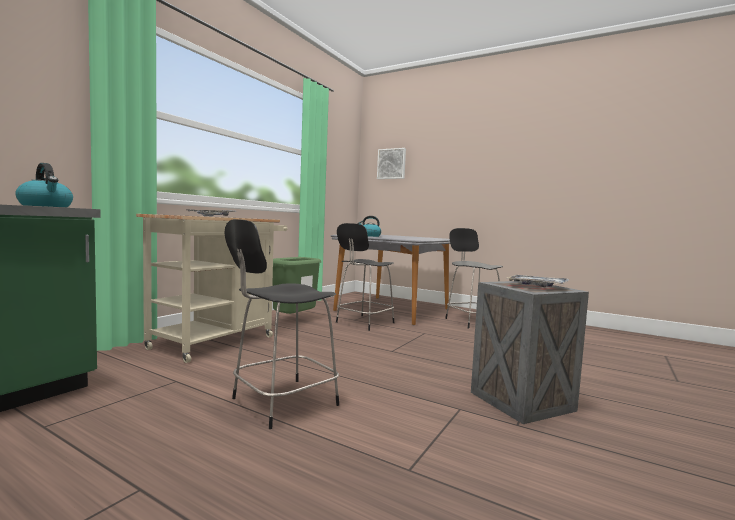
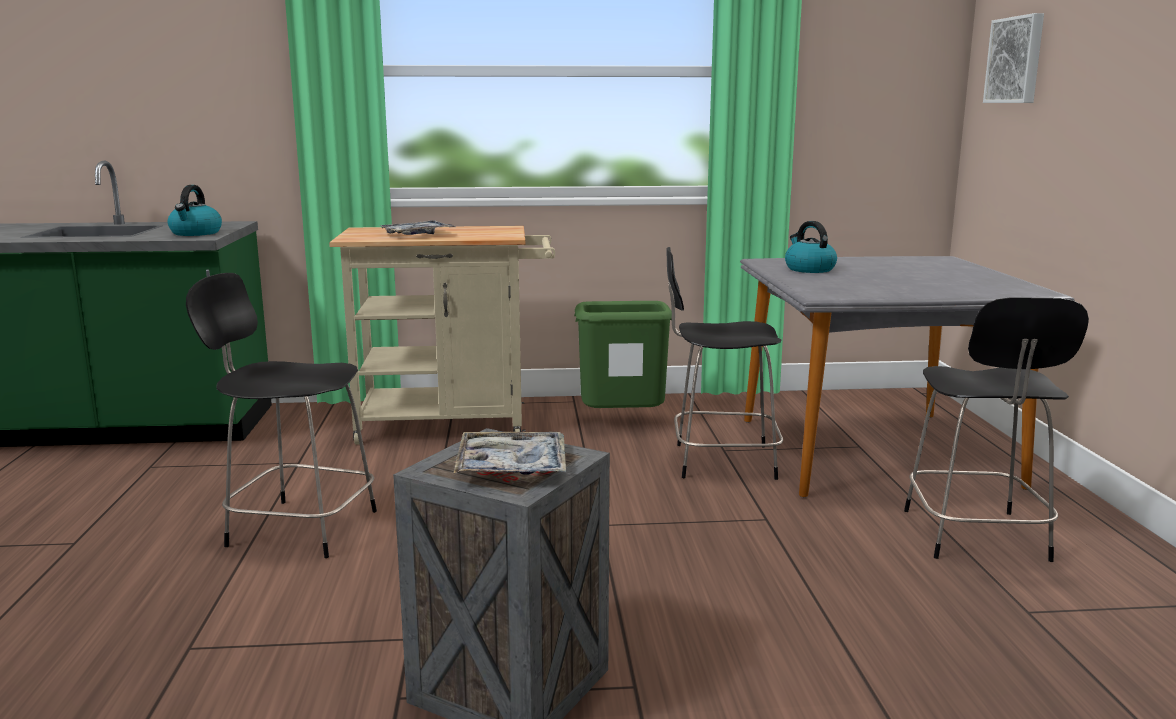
camera: 55 degrees right, 10 degrees up
(471, 321) = (976, 537): black chair -> black chair turned 150 degrees clockwise

